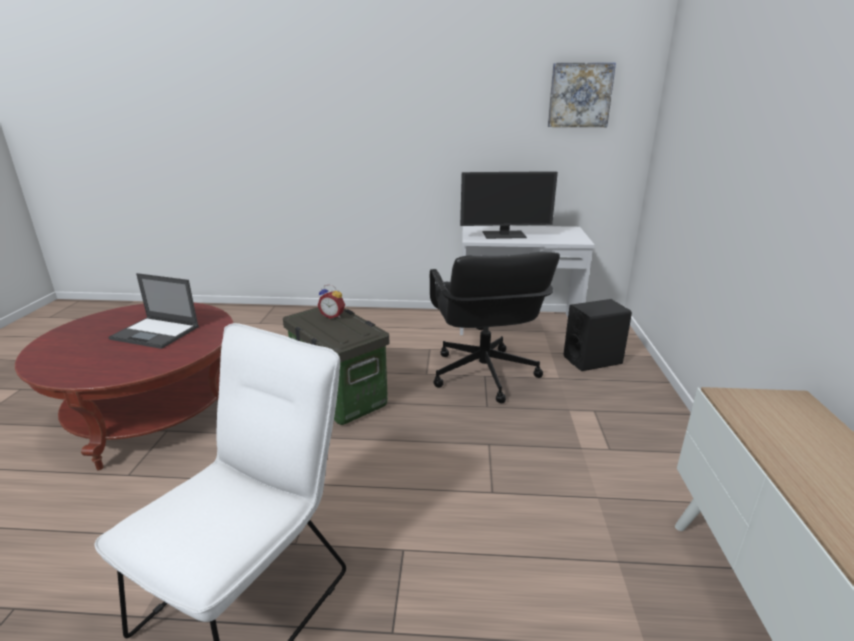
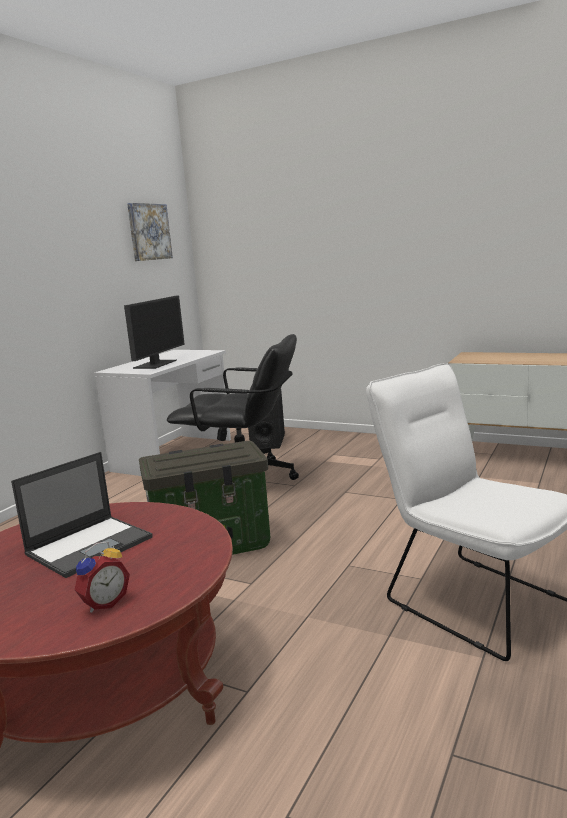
camera: 65 degrees left, 10 degrees down
(333, 316) = (181, 455): alarm clock -> alarm clock (104, 603)

